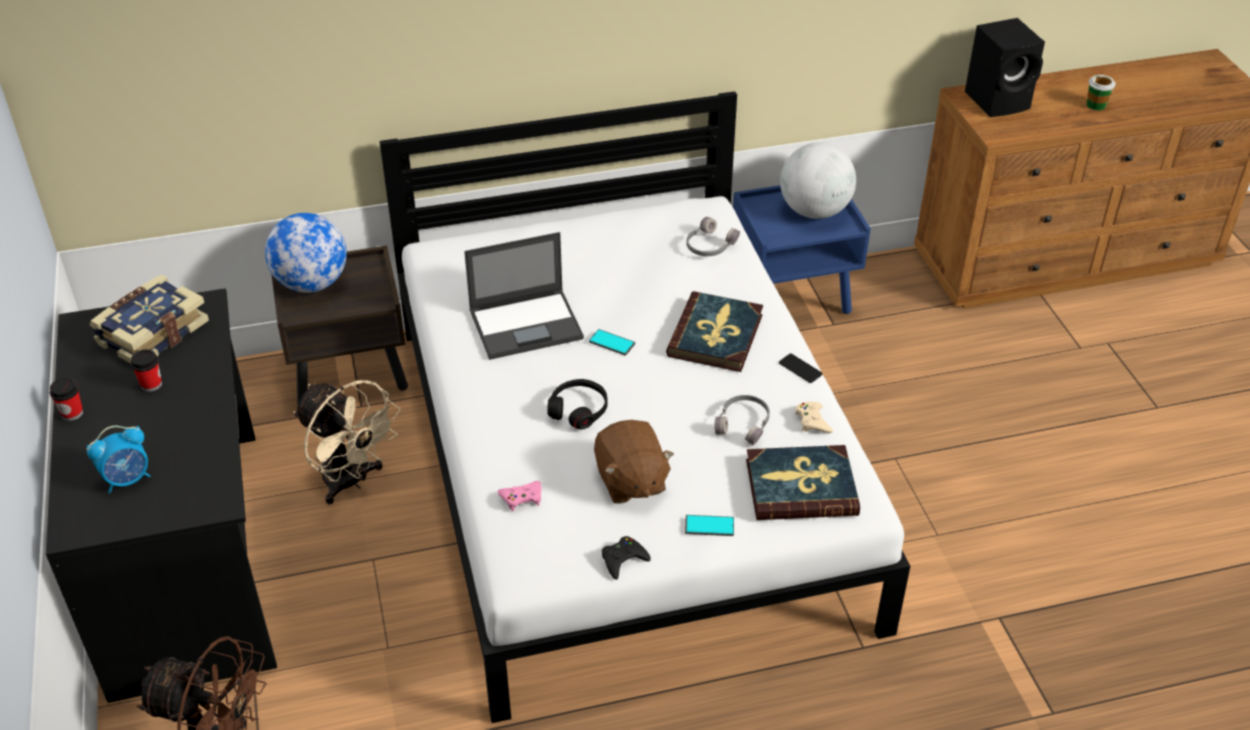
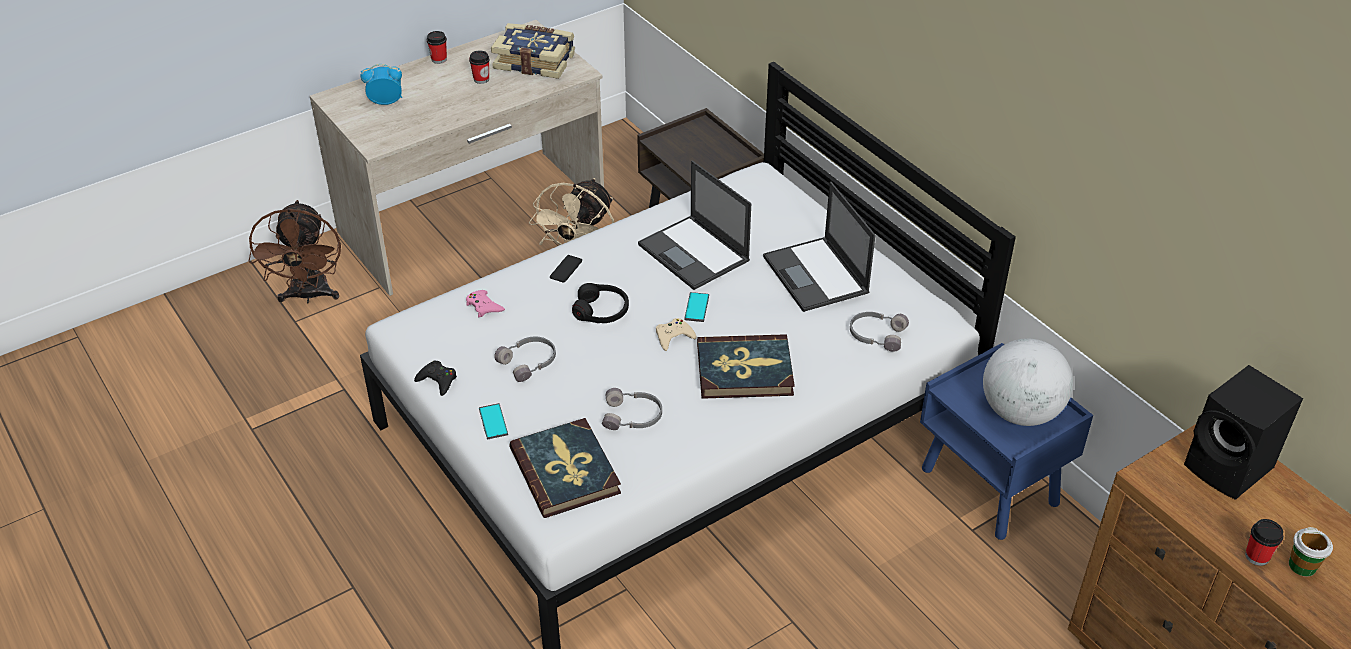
camera: 70 degrees right, 0 degrees up
(128, 479) = (385, 102): alarm clock -> alarm clock turned 135 degrees clockwise
(191, 557) = (473, 221): black desk -> beige desk
(311, 284) = (698, 137): globe -> none
(610, 256) = (816, 275): none -> laptop
(630, 481) = (529, 362): brown plush toy -> grey headphones
(800, 369) = (729, 439): phone -> phone (566, 269)
(812, 421) = (658, 462): beige game controller -> beige game controller (673, 337)
(1084, 118) = (1257, 556): none -> cup

